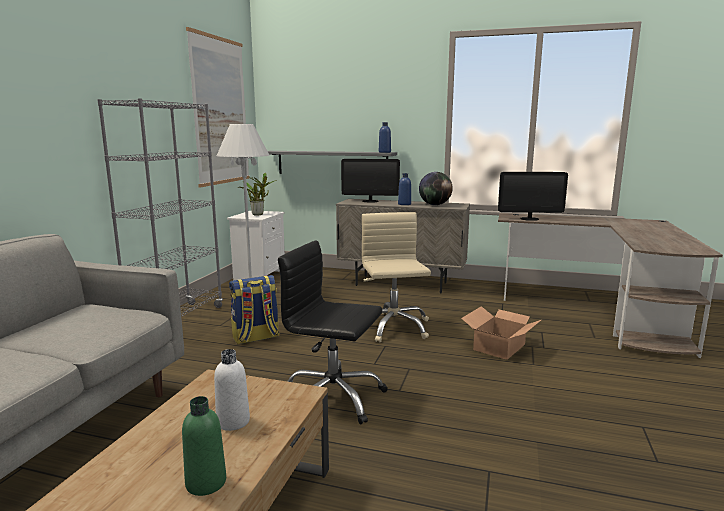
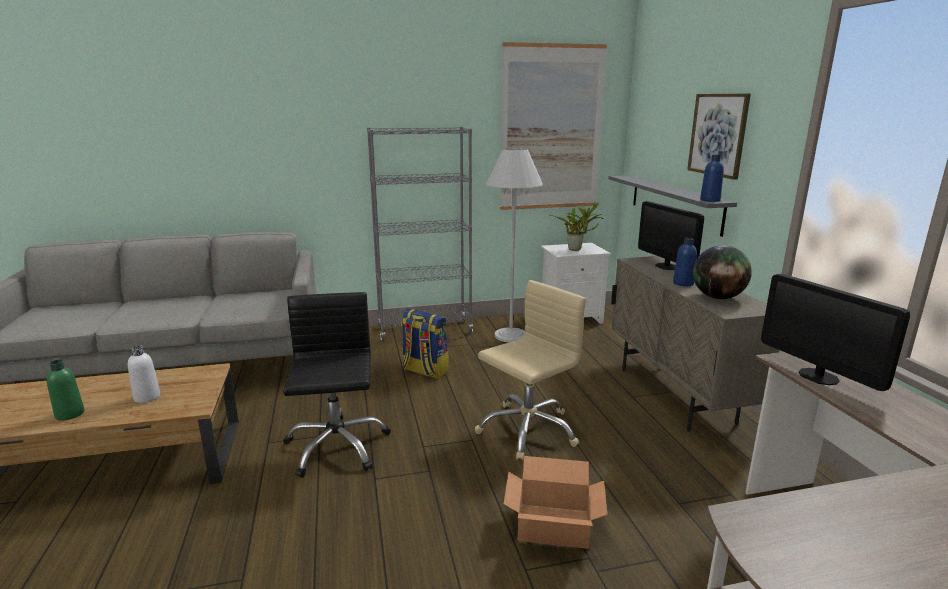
camera: 60 degrees right, 5 degrees up
(370, 111) = (718, 135): none -> picture

